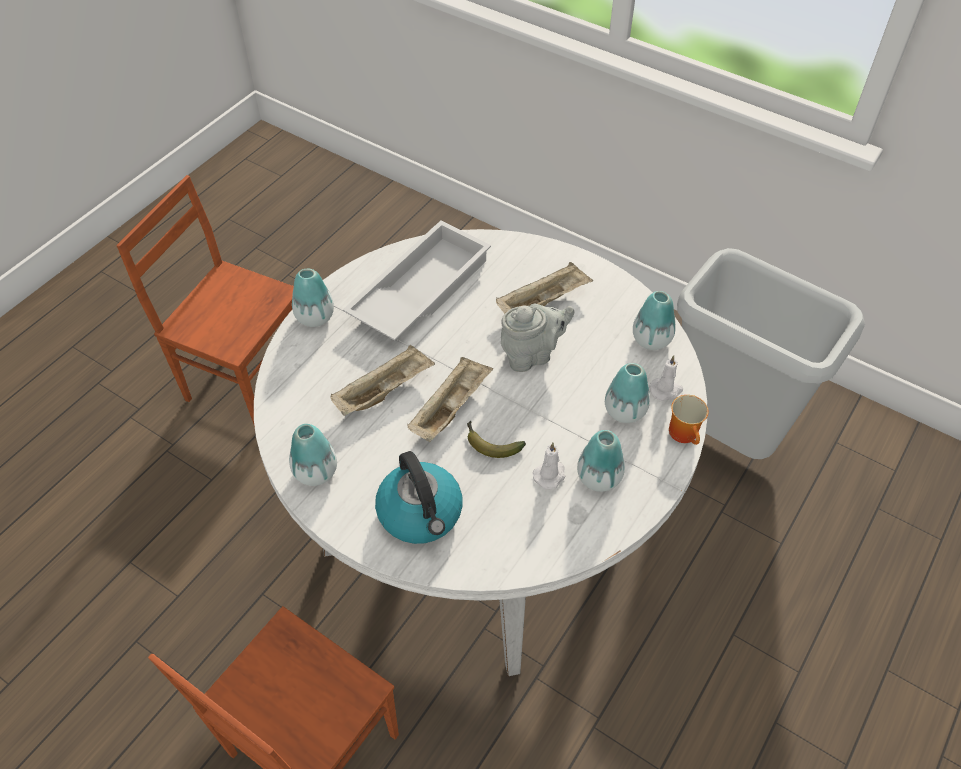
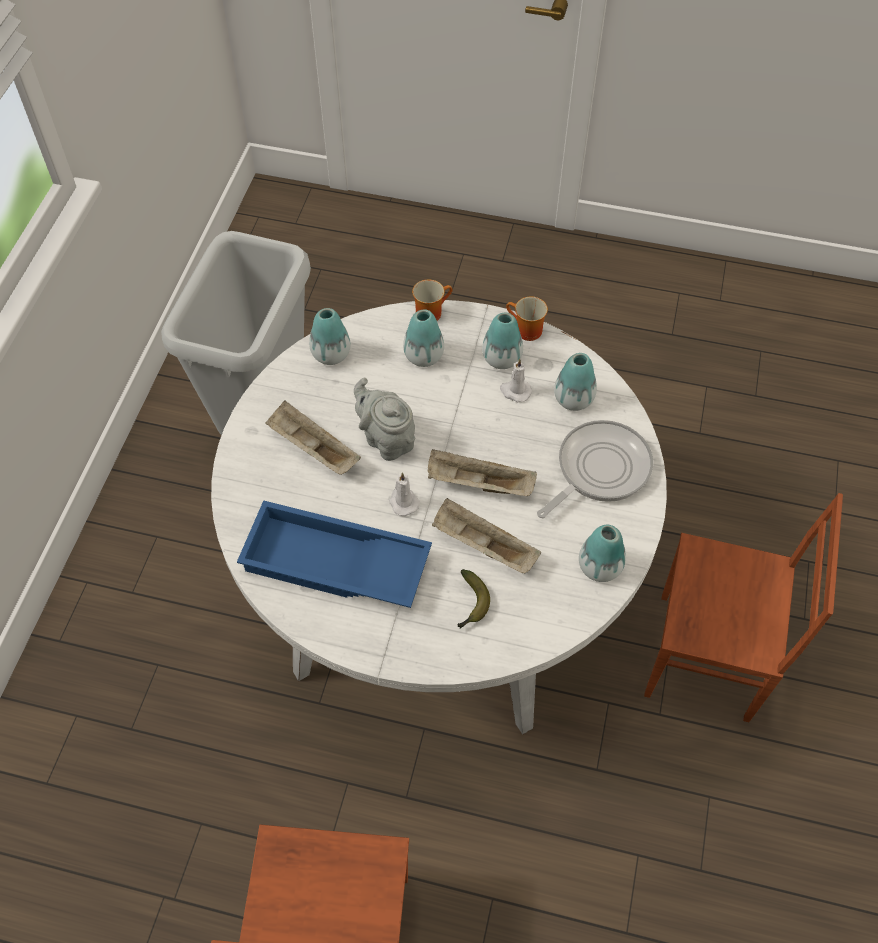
camera: 110 degrees left, 5 degrees up
(315, 317) = (412, 652): vase -> vase (573, 399)
(419, 289) = (334, 565): white tray -> blue tray
(421, 514) = (598, 469): kettle -> frying pan
(490, 444) = (503, 442): banana -> banana (470, 604)
(631, 513) = (525, 331): none -> mug
(666, 390) = (388, 333): white candle -> white candle (403, 502)

